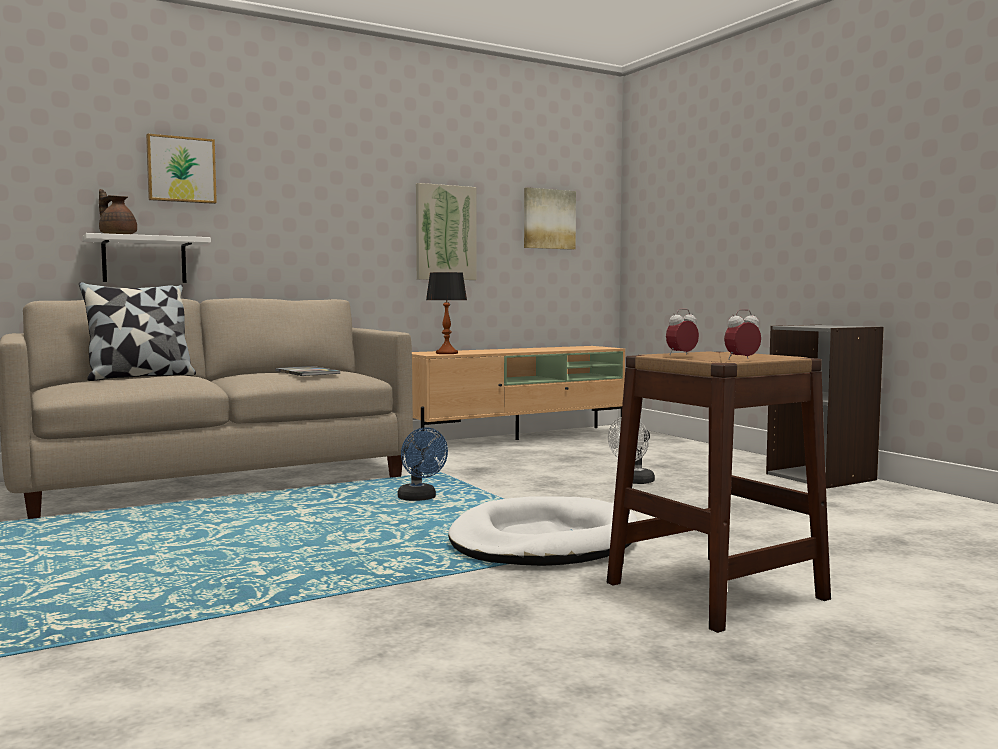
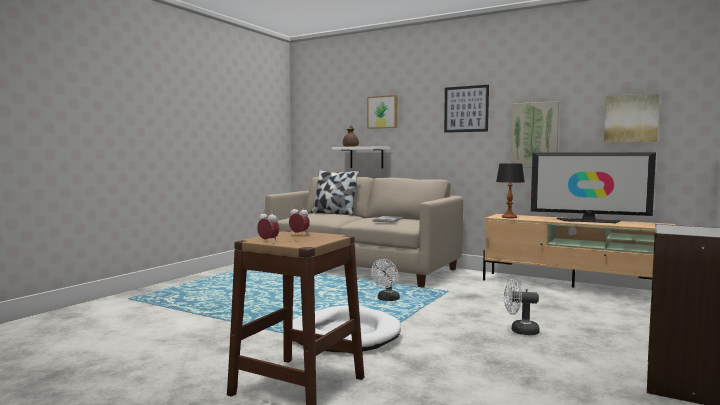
camera: 60 degrees right, 0 degrees up
(345, 183) = (466, 109): none -> picture
(420, 499) = (387, 299): blue fan -> white fan
(529, 349) = (588, 221): none -> television

